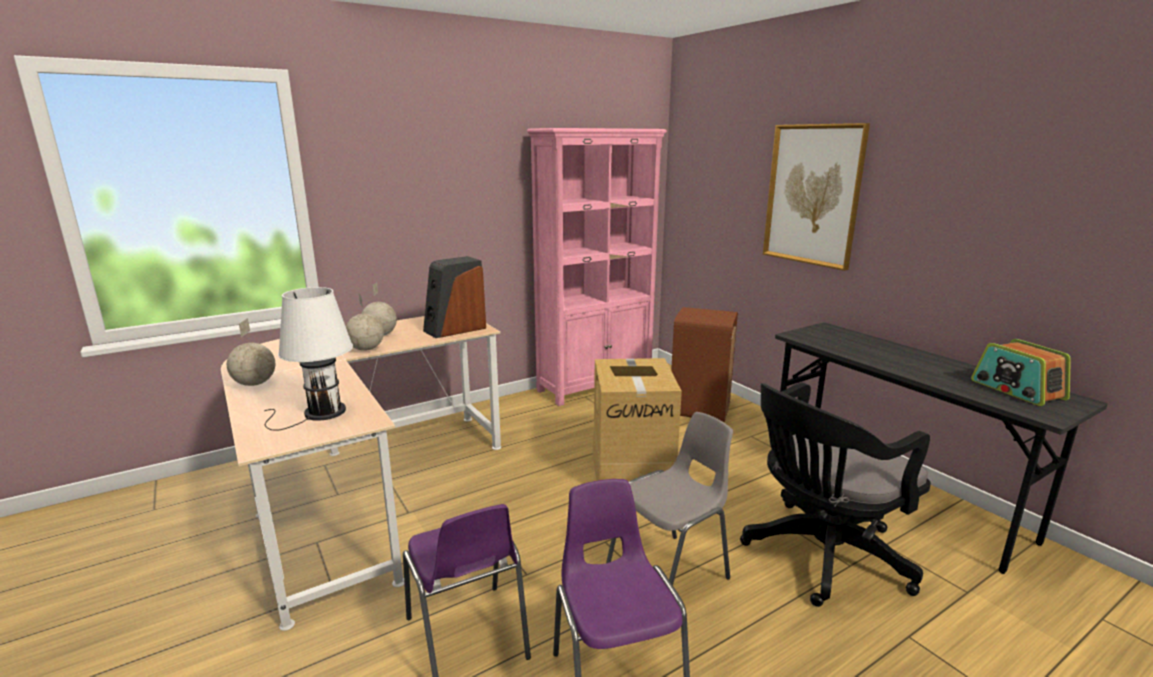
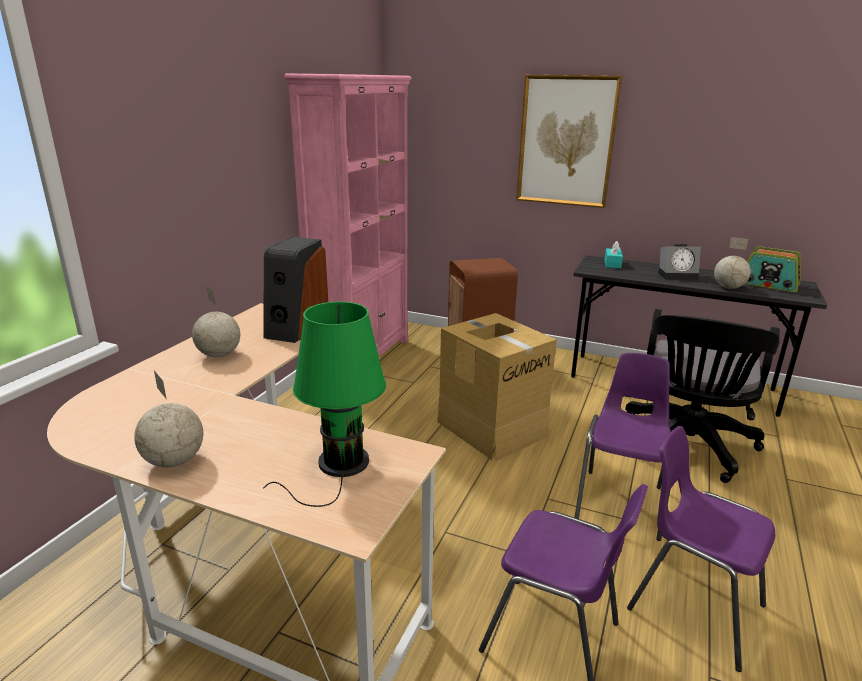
camera: 35 degrees left, 5 degrees up
(319, 413) = (339, 465): white table lamp -> green table lamp
(366, 349) = (237, 376): globe -> globe (728, 287)
(670, 573) = (621, 502): grey chair -> purple chair
(838, 334) = (612, 264): none -> turquoise tissue box
(899, 358) = (678, 275): none -> alarm clock

